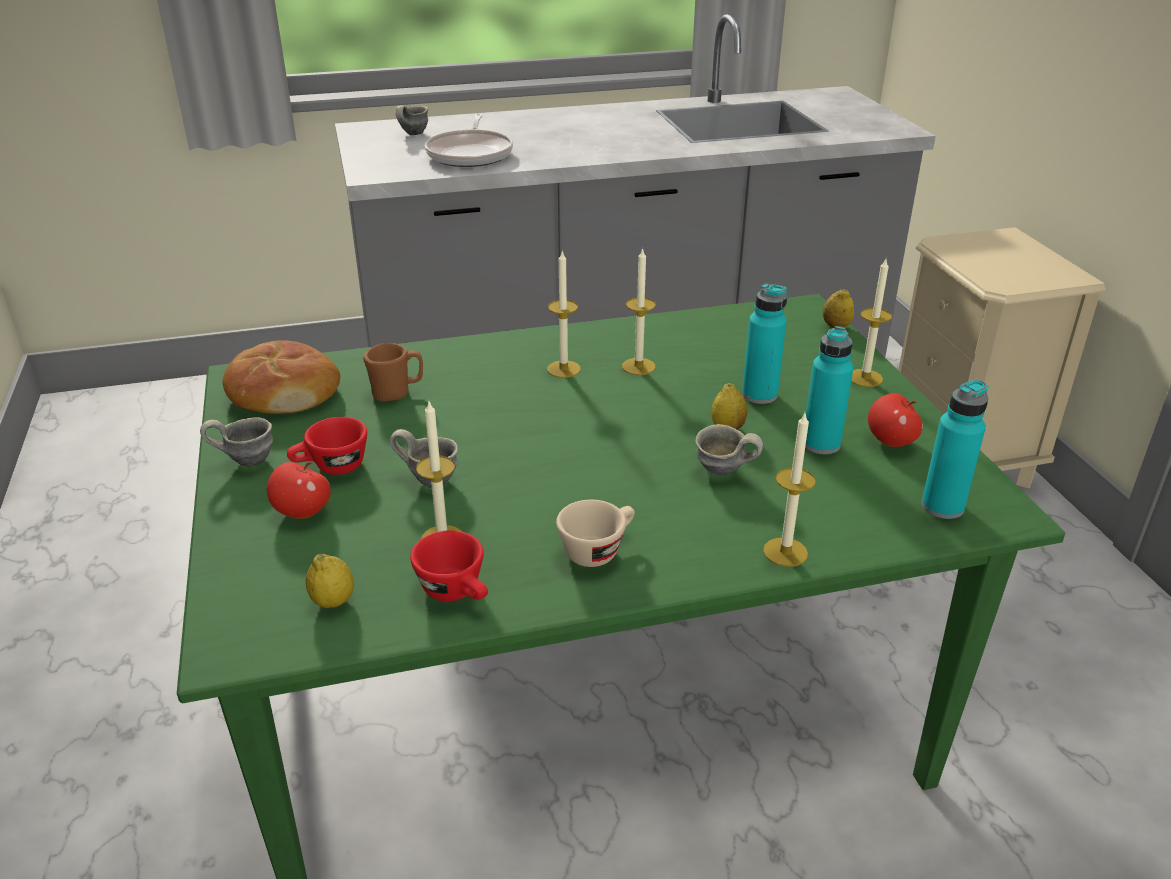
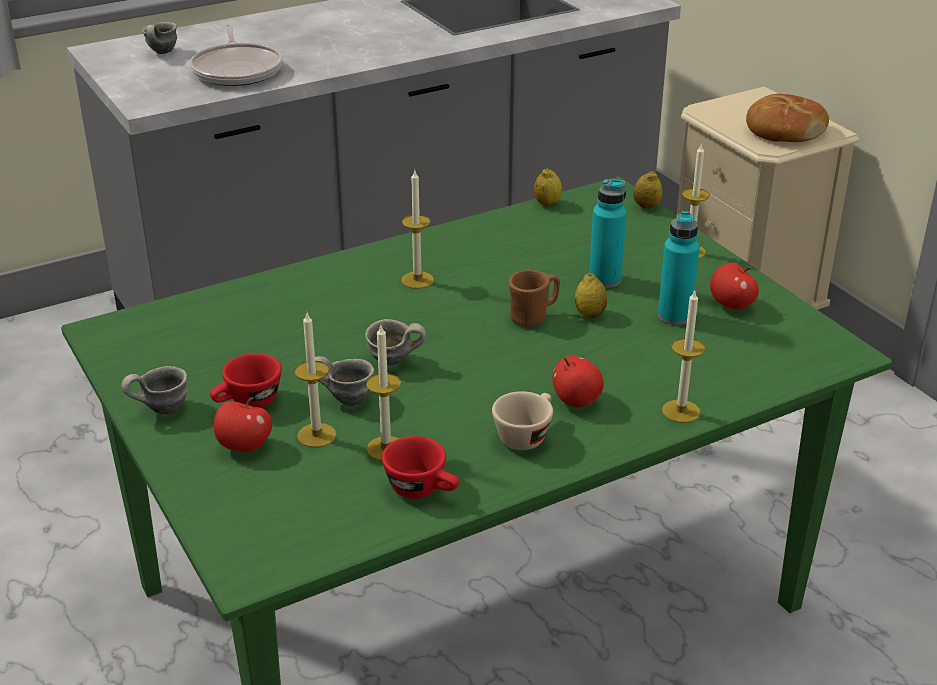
camera: 15 degrees left, 0 degrees up
(283, 393) = (157, 341): bread -> bread (784, 131)
(333, 602) = (318, 516): lemon -> lemon (547, 203)
(397, 393) = (270, 324): brown mug -> brown mug (533, 317)
(638, 366) = (485, 268): candle -> candle (316, 435)
(671, 520) = (576, 401): none -> apple
(722, 474) = (602, 354): grey mug -> grey mug (393, 363)
(942, 506) = (791, 354): turquoise bottle -> none

